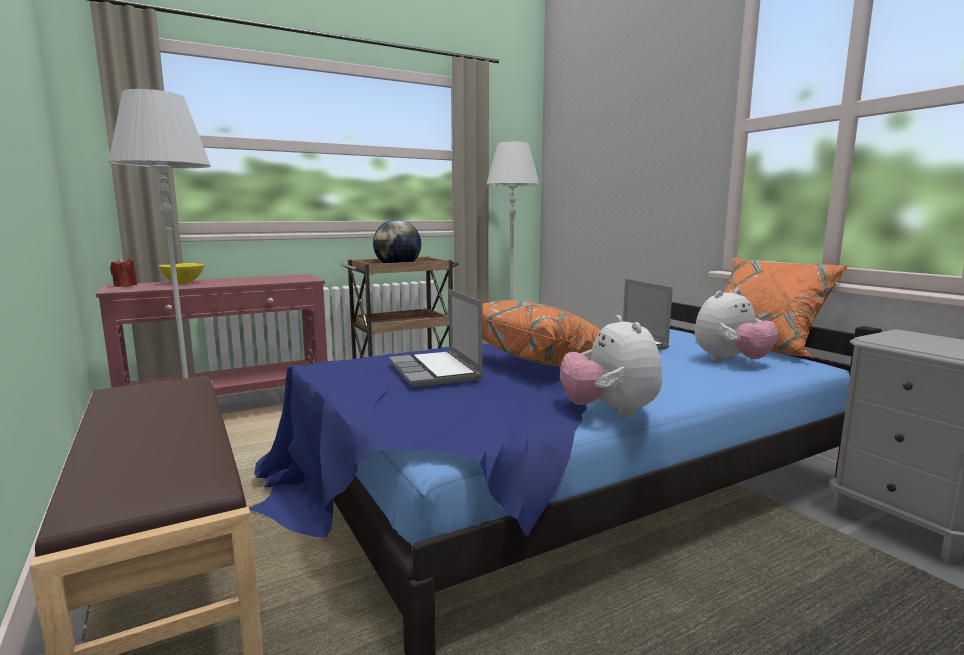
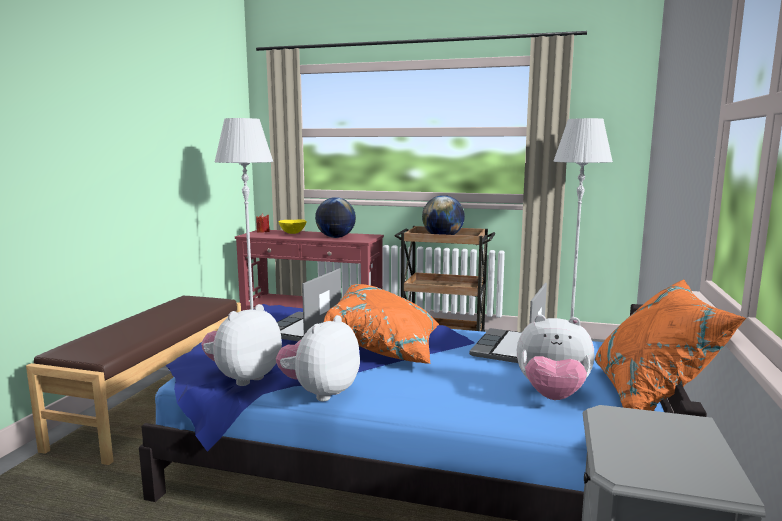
camera: 45 degrees right, 0 degrees up
(263, 280) = (335, 237): none -> globe
(518, 425) = (243, 378): none -> plush toy

